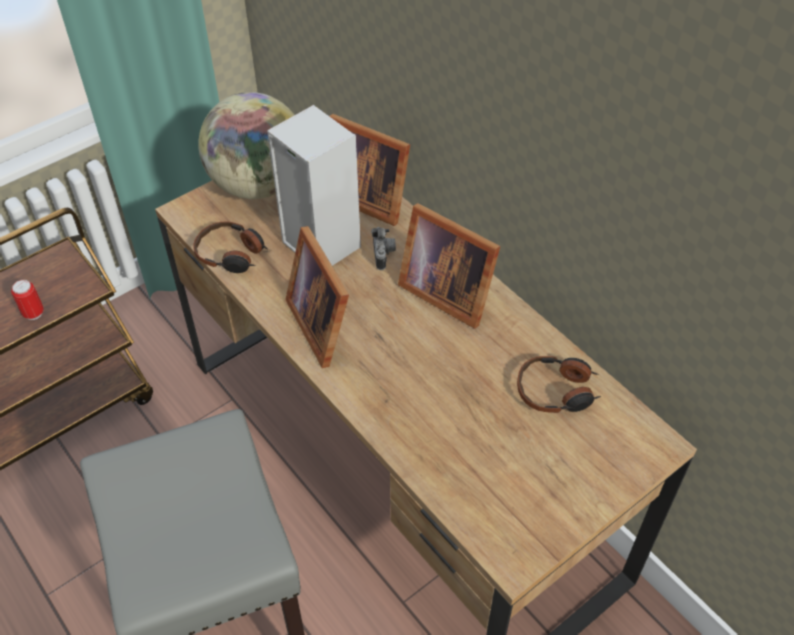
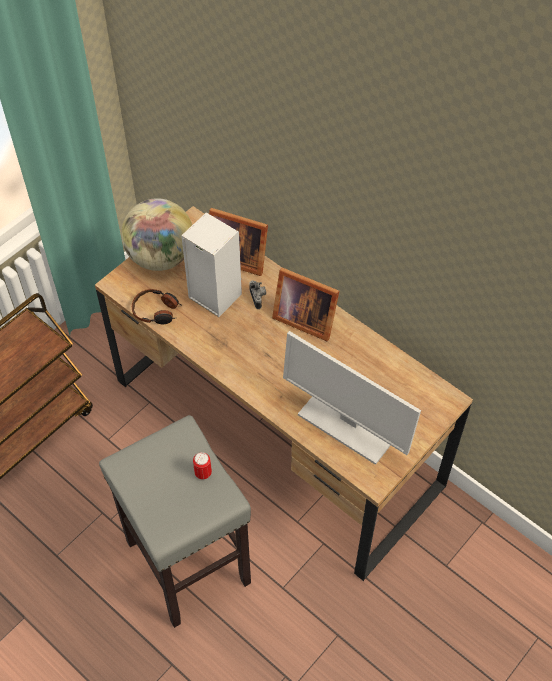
camera: 10 degrees left, 5 degrees up
(33, 313) = (21, 367): can -> can (203, 473)
(324, 322) = (230, 350): picture frame -> none
(484, 458) = (347, 423): none -> monitor
(556, 392) = (384, 375): headphones -> none

